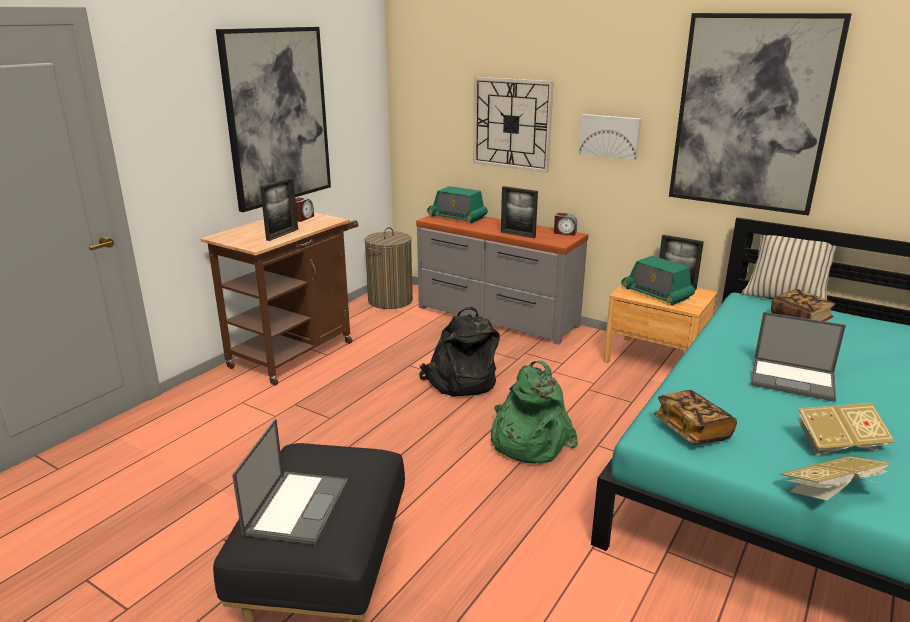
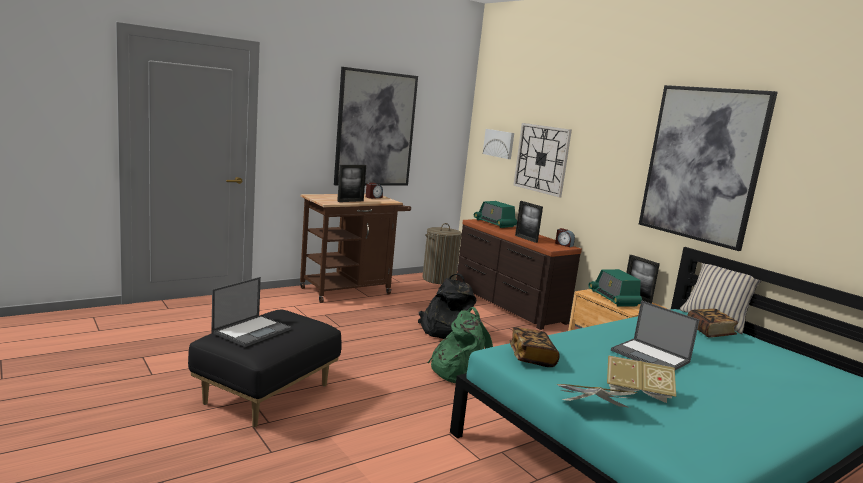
camera: 20 degrees right, 10 degrees down
(496, 317) = (507, 304): grey dresser -> brown dresser
(610, 136) = (604, 173): picture -> picture (499, 143)

